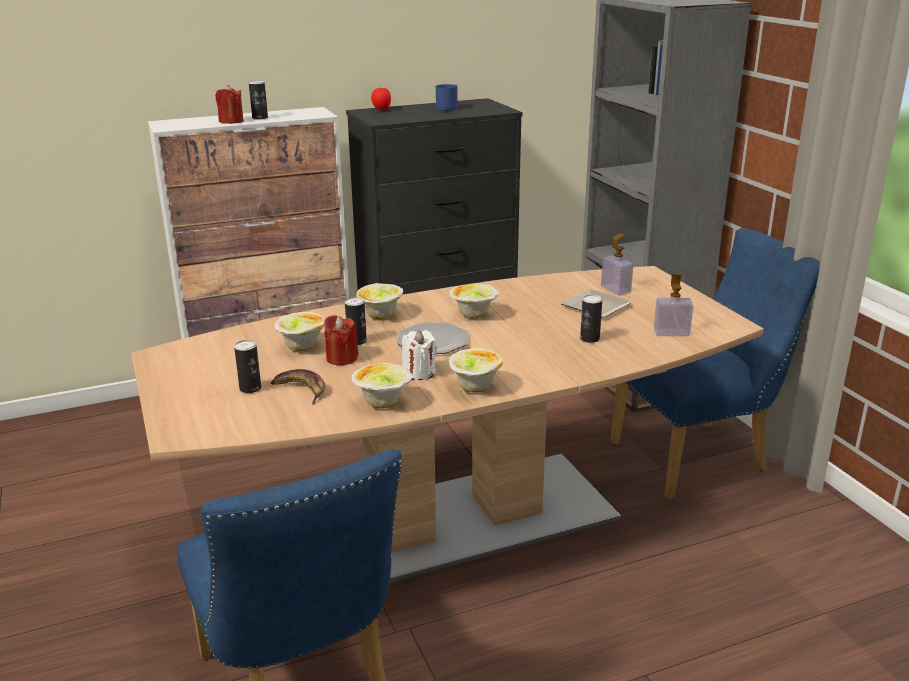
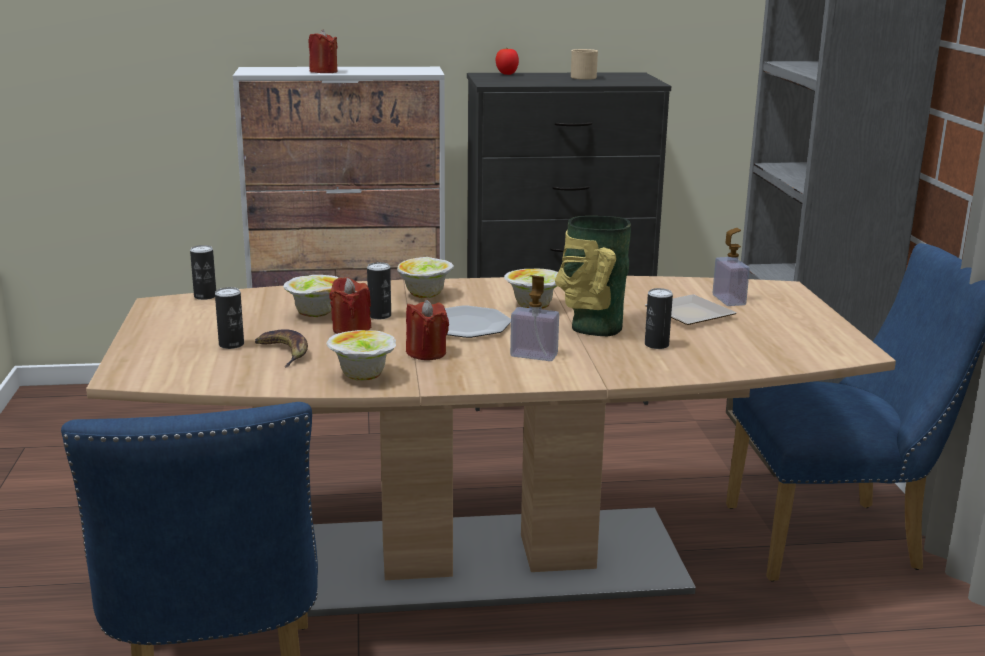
camera: 15 degrees right, 5 degrees down
(260, 118) = (357, 71): can -> can (205, 296)
(419, 373) = (426, 353): white candle -> red candle
(446, 108) = (584, 77): blue mug -> beige mug
(474, 388) = (478, 375): bowl -> none
(532, 329) = (593, 327): none -> vase
(671, 333) = (766, 350): soap dispenser -> soap dispenser (534, 355)

